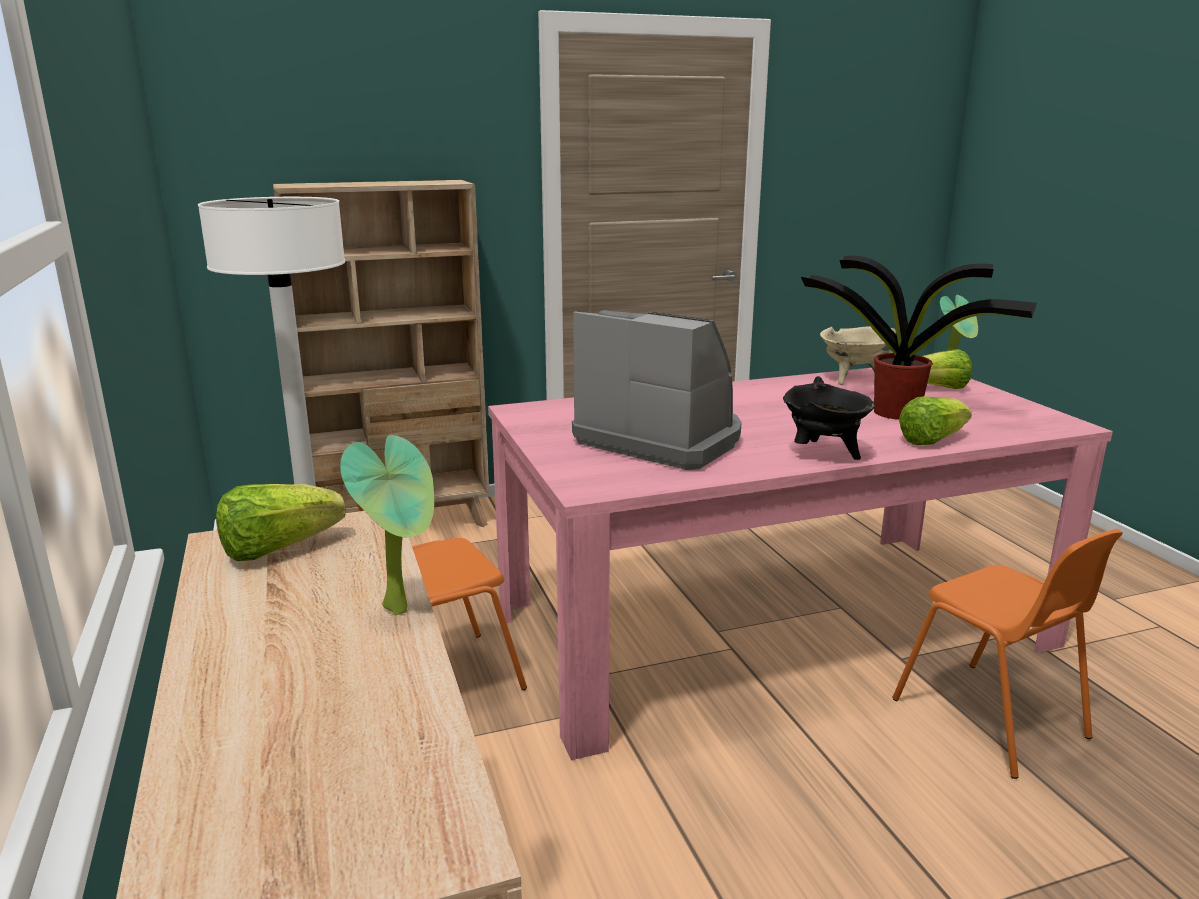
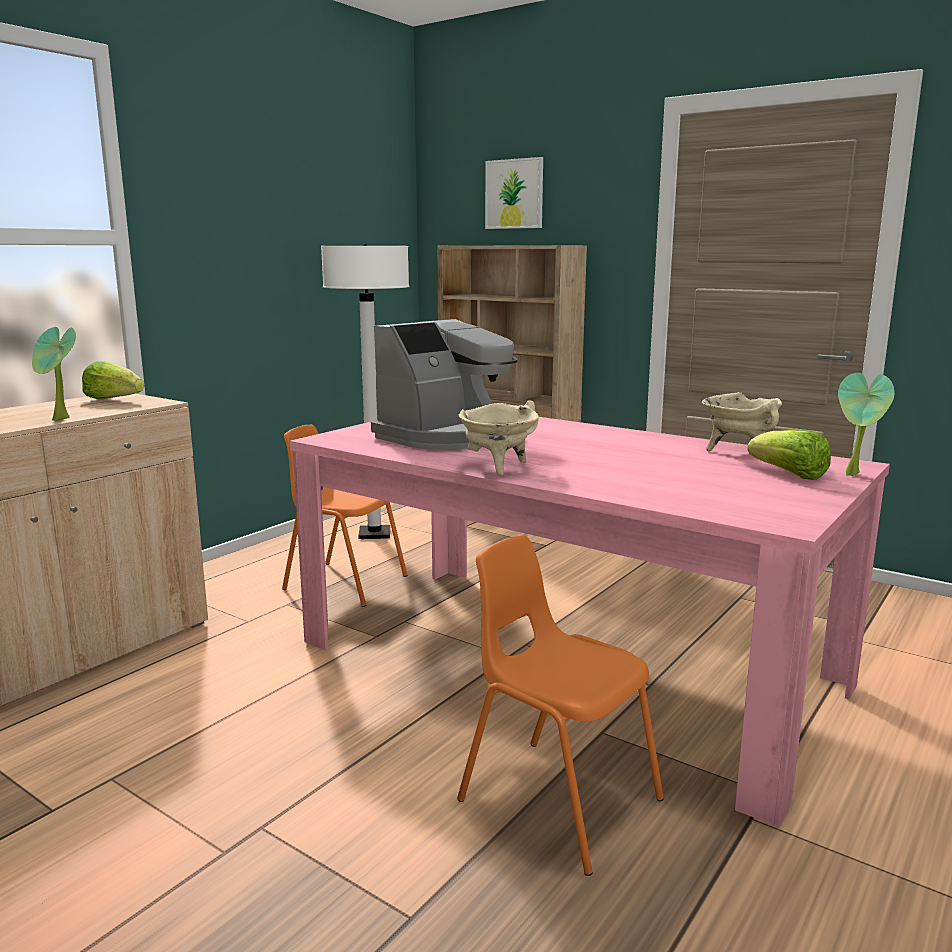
camera: 55 degrees right, 5 degrees down
(340, 112) = (514, 194): none -> picture
(661, 439) = (450, 436): coffee machine -> coffee machine turned 45 degrees clockwise
(824, 453) = (498, 468): black cooking pot -> beige cooking pot
(899, 413) = (666, 473): potted plant -> none
(931, 440) = (604, 488): lettuce -> none
(991, 719) = (557, 799): orange chair -> orange chair turned 105 degrees clockwise

